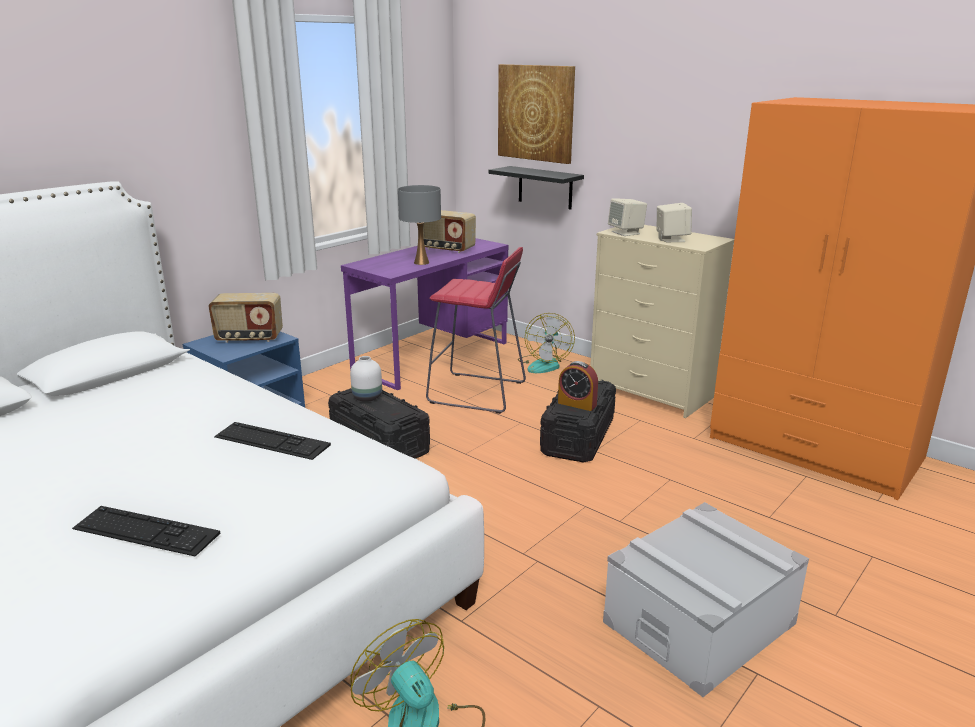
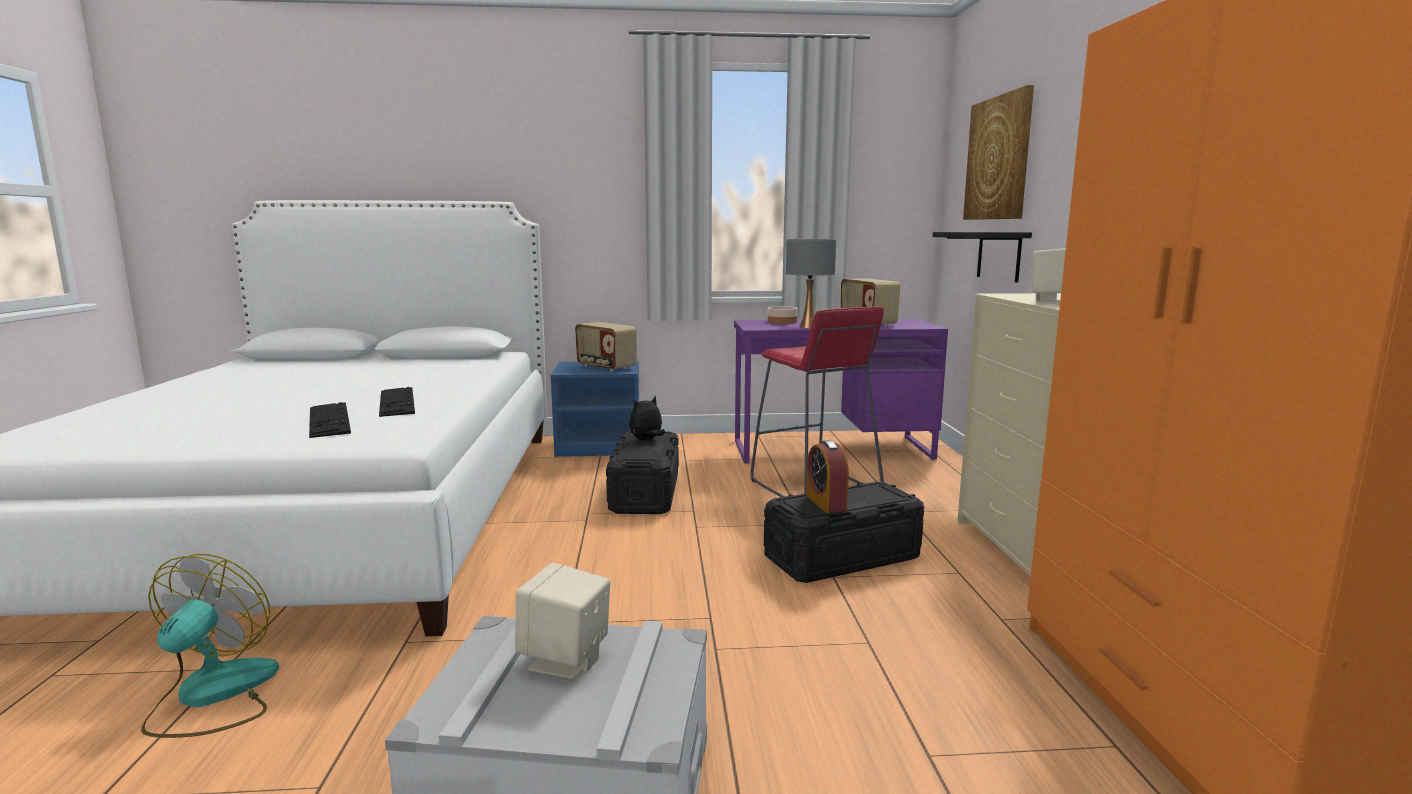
camera: 45 degrees right, 10 degrees down
(146, 531) = (198, 415): keyboard -> keyboard (329, 420)
(367, 398) = (646, 440): white vase -> plush toy
(385, 260) = (782, 322): none -> bowl
(544, 364) = (943, 487): fan -> none
(626, 233) = (1013, 295): beige speaker -> beige speaker (565, 659)

